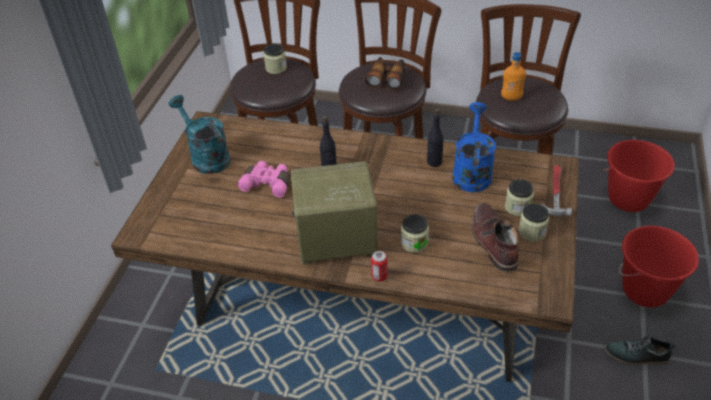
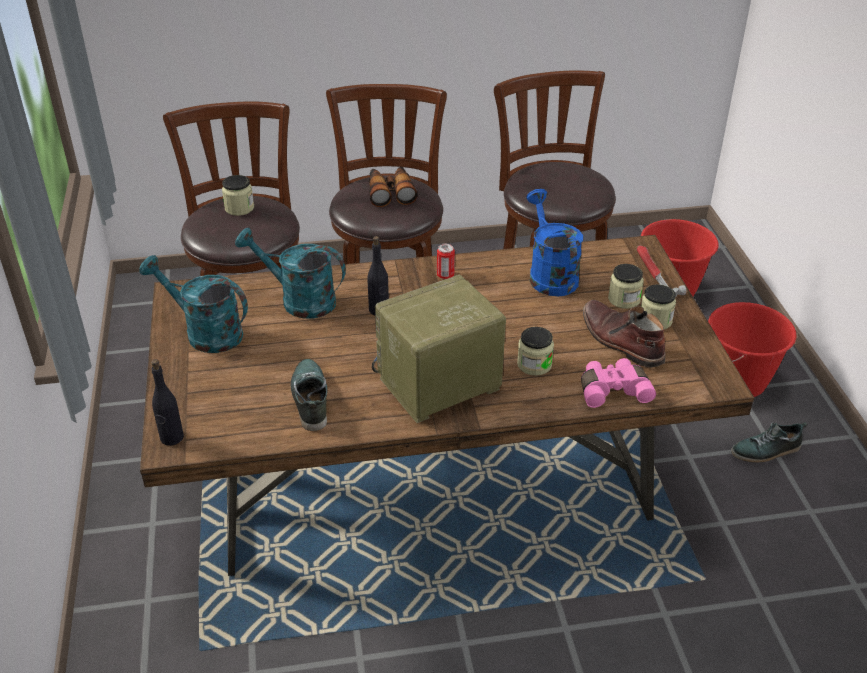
camera: 25 degrees left, 5 degrees down
(243, 224) = (309, 399): none -> shoe
(268, 183) = (311, 344): pink binoculars -> pink binoculars (613, 390)
(280, 148) = (299, 300): none -> turquoise watering can
(379, 276) = (517, 410): can -> can (445, 275)
(434, 162) = (500, 274): black bottle -> black bottle (171, 438)
(511, 98) = (549, 186): orange bottle -> none

